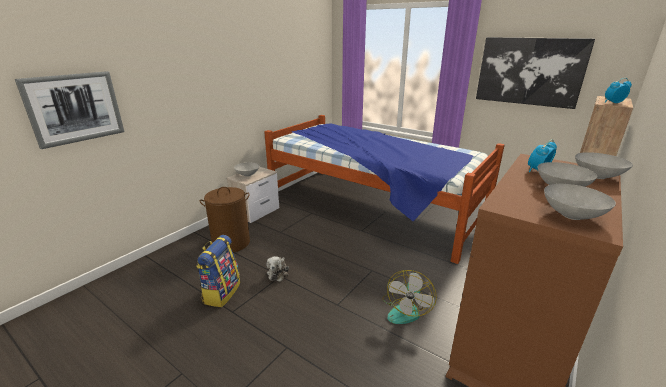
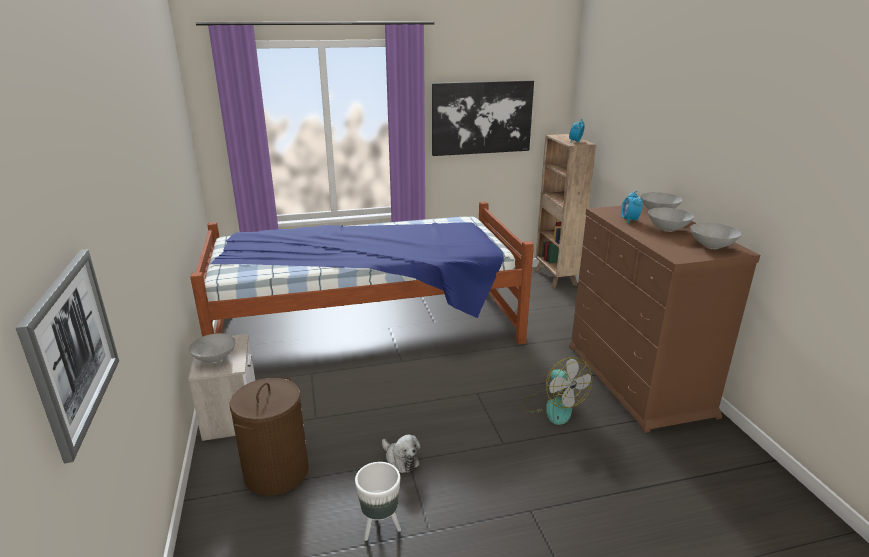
camera: 50 degrees left, 0 degrees up
(221, 292) = (380, 527): backpack -> white planter

